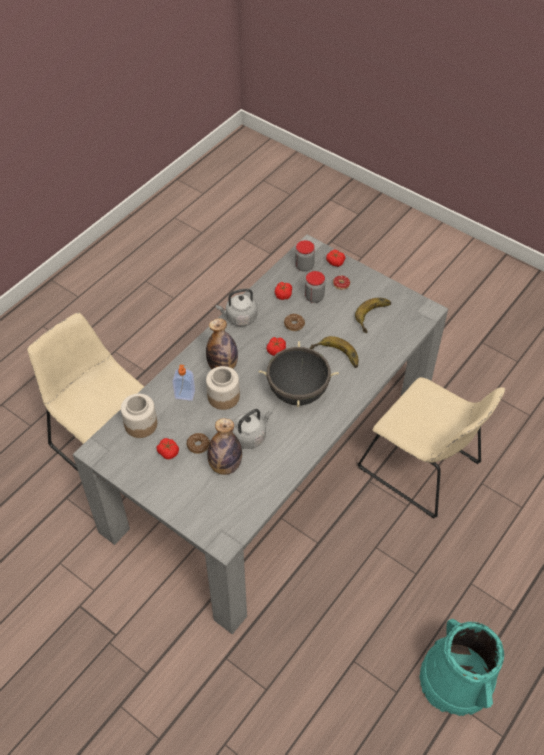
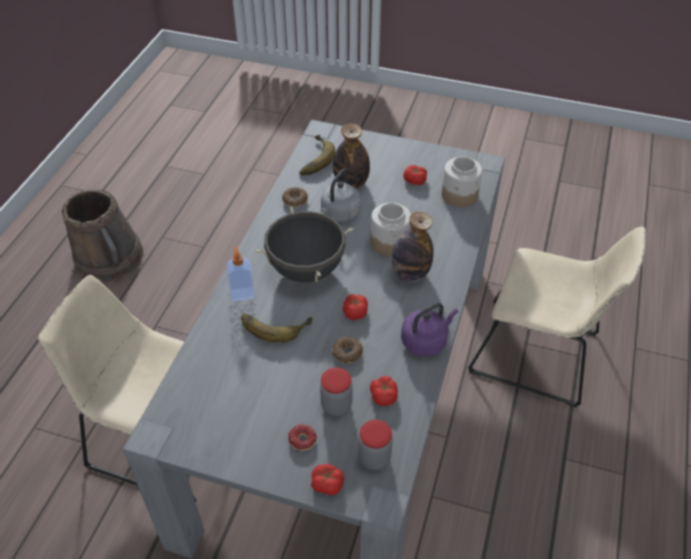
camera: 160 degrees right, 5 degrees down
(184, 395) = (433, 233): soap dispenser -> soap dispenser (242, 293)
(198, 445) = (388, 192): donut -> donut (295, 200)
(239, 318) = (426, 341): grey kettle -> purple kettle
(375, 317) = (234, 399): banana -> banana (312, 159)
(456, 679) = (109, 258): turquoise bucket -> brown bucket

